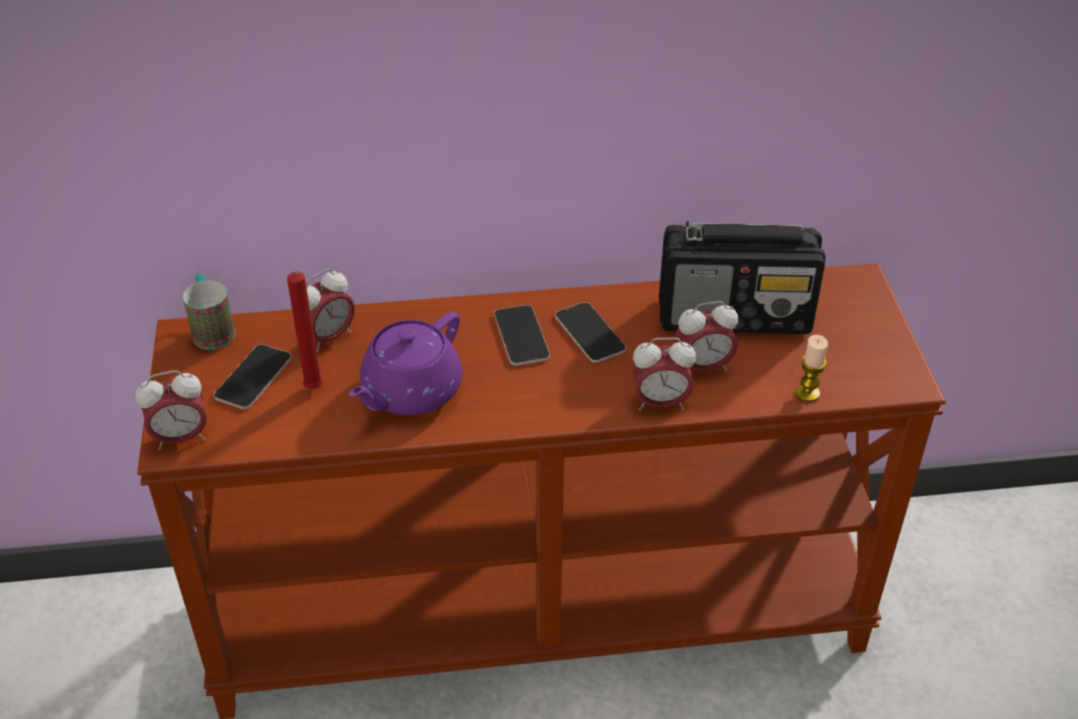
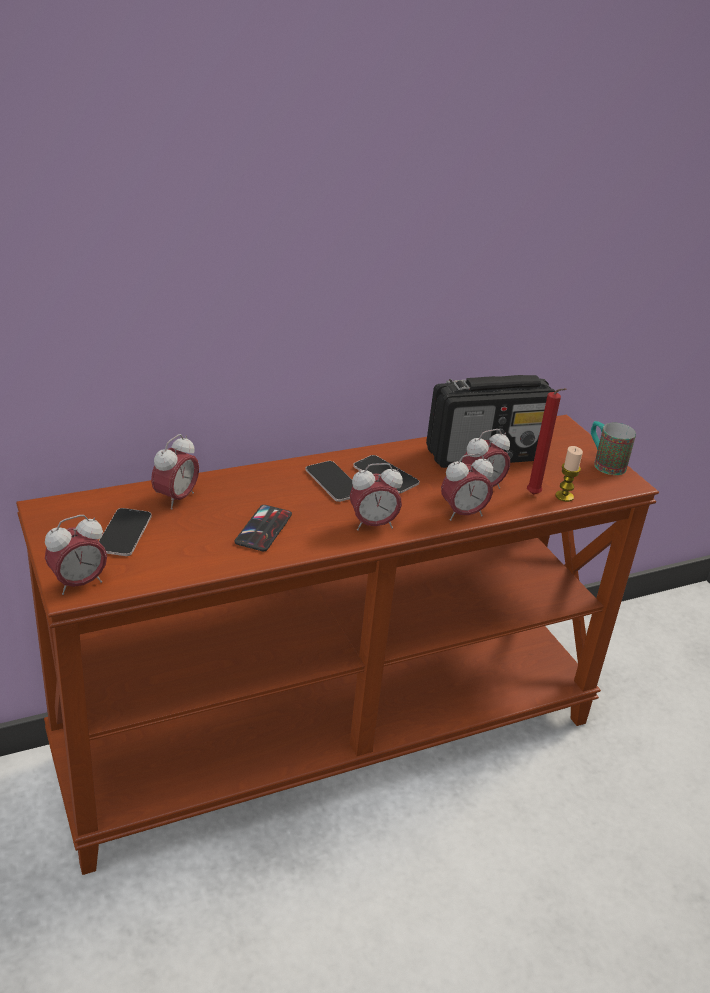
camera: 20 degrees left, 10 degrees down
(212, 329) = (70, 503): mug -> mug (604, 463)
(314, 390) = (182, 536): red candle -> red candle (534, 496)
(410, 392) = (263, 528): purple teapot -> phone
(541, 404) = (373, 525): none -> alarm clock

